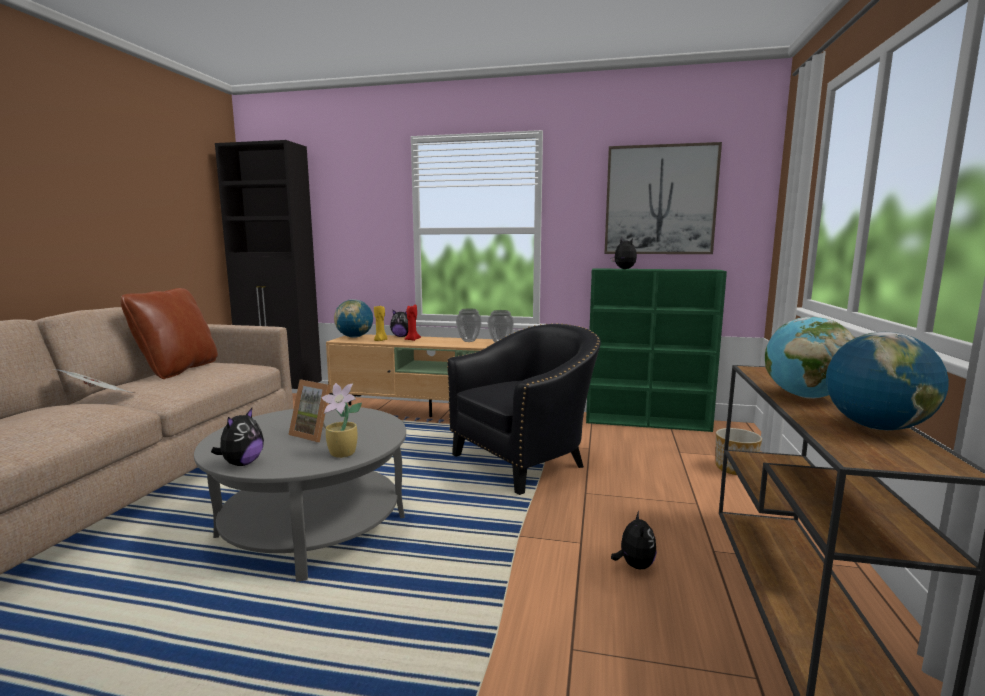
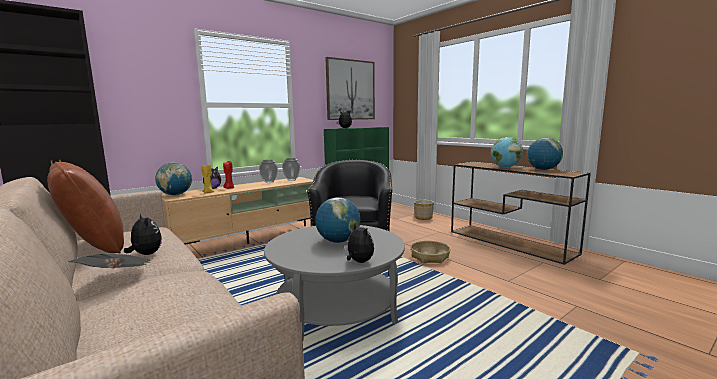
camera: 50 degrees left, 0 degrees up
(315, 434) = (338, 241): picture frame -> globe
(343, 454) = (383, 240): potted plant -> none
(562, 533) = (430, 257): none -> basket
(634, 565) = (468, 255): plush toy -> plush toy (145, 254)

